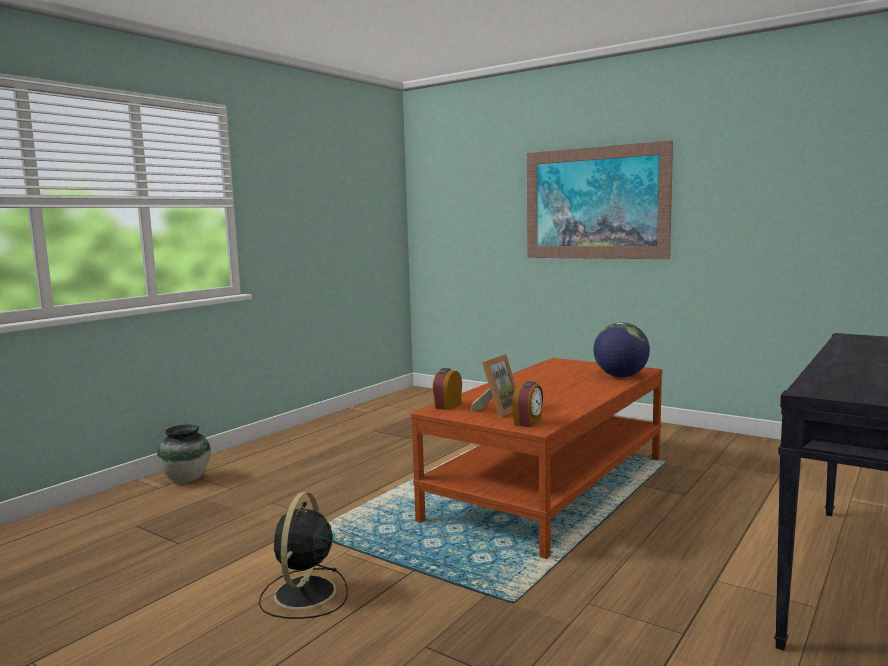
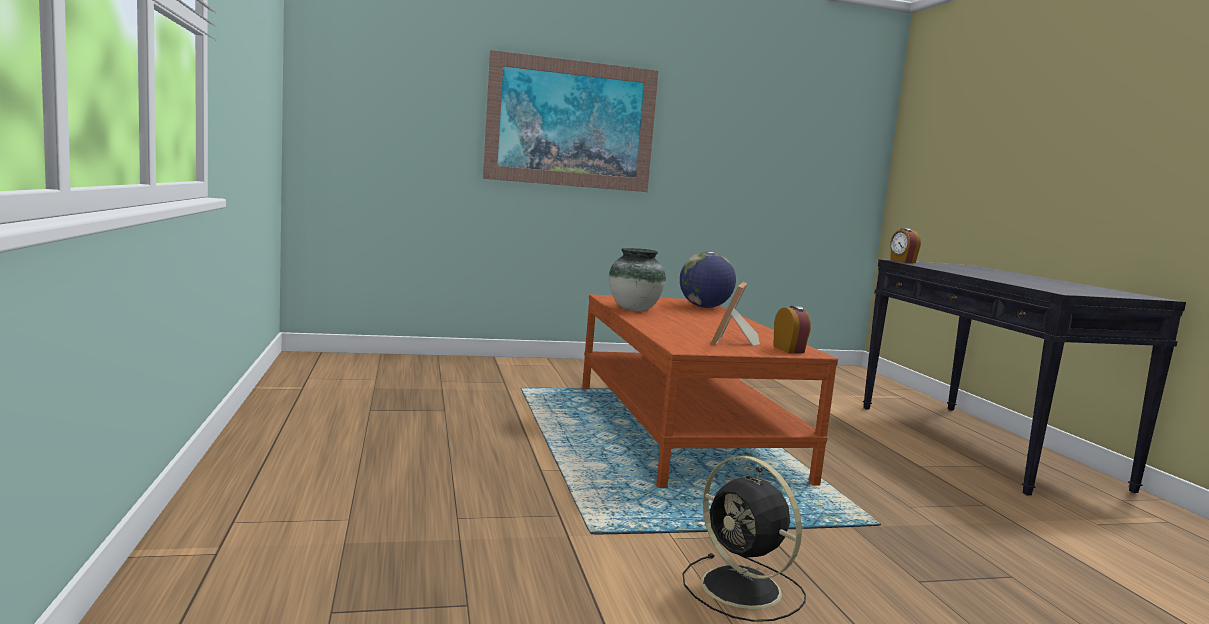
camera: 50 degrees left, 0 degrees up
(187, 479) = (237, 529): vase -> vase (634, 309)
(447, 406) = (679, 344): alarm clock -> alarm clock (902, 261)
(498, 410) = (732, 343): picture frame -> picture frame turned 150 degrees counterclockwise

